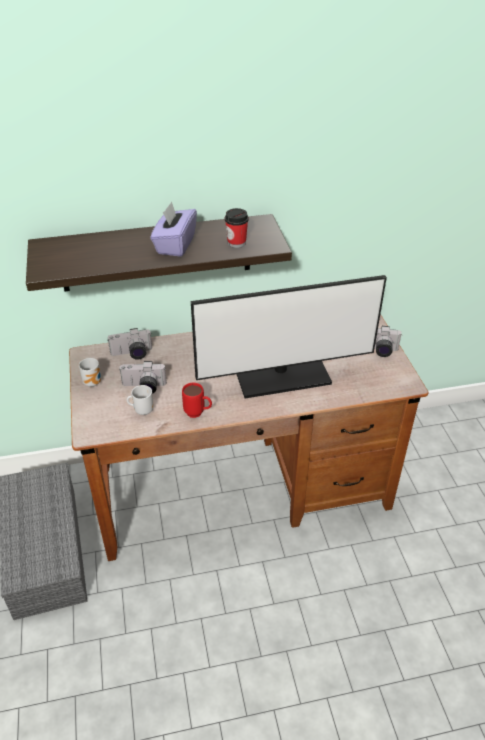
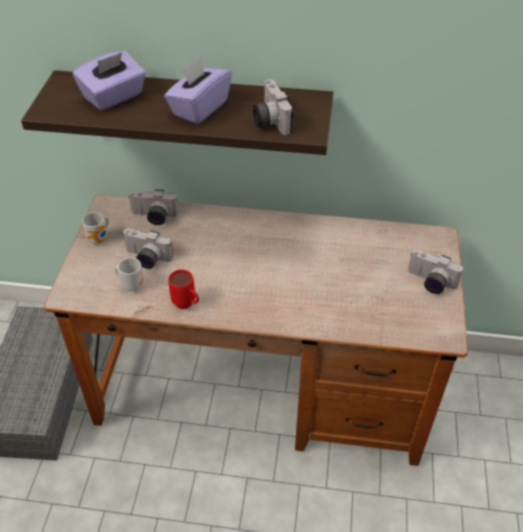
camera: 20 degrees right, 5 degrees up
(97, 250) = (114, 97): none -> purple tissue box
(236, 243) = (269, 120): cup -> camera
(283, 377) = (301, 287): monitor -> none

